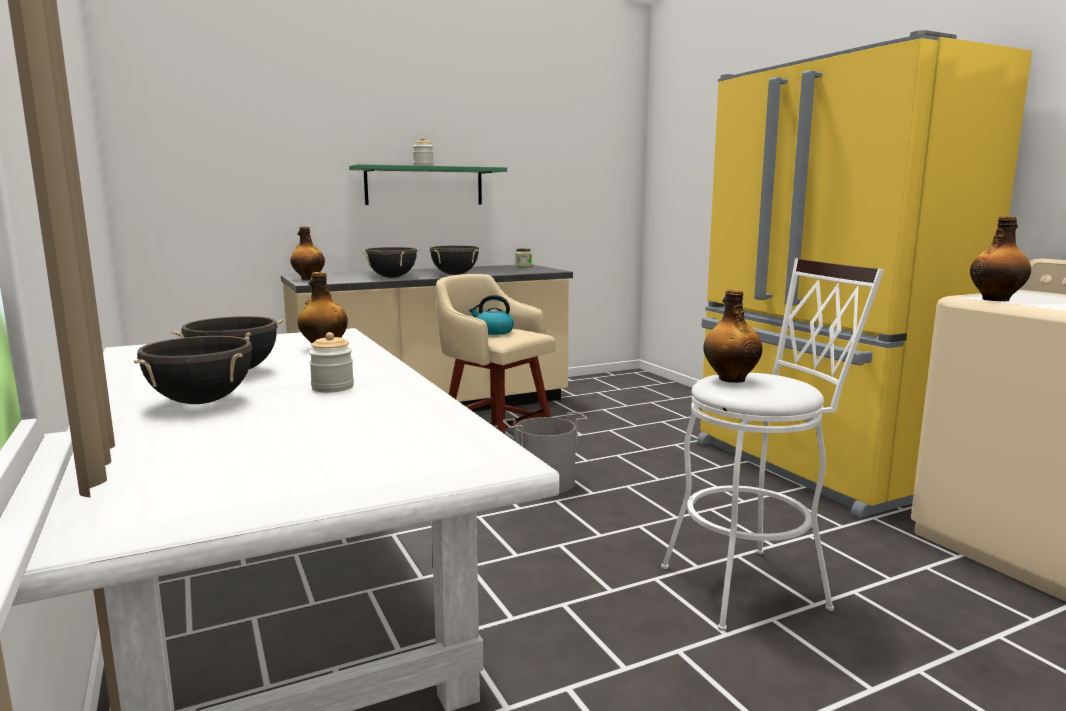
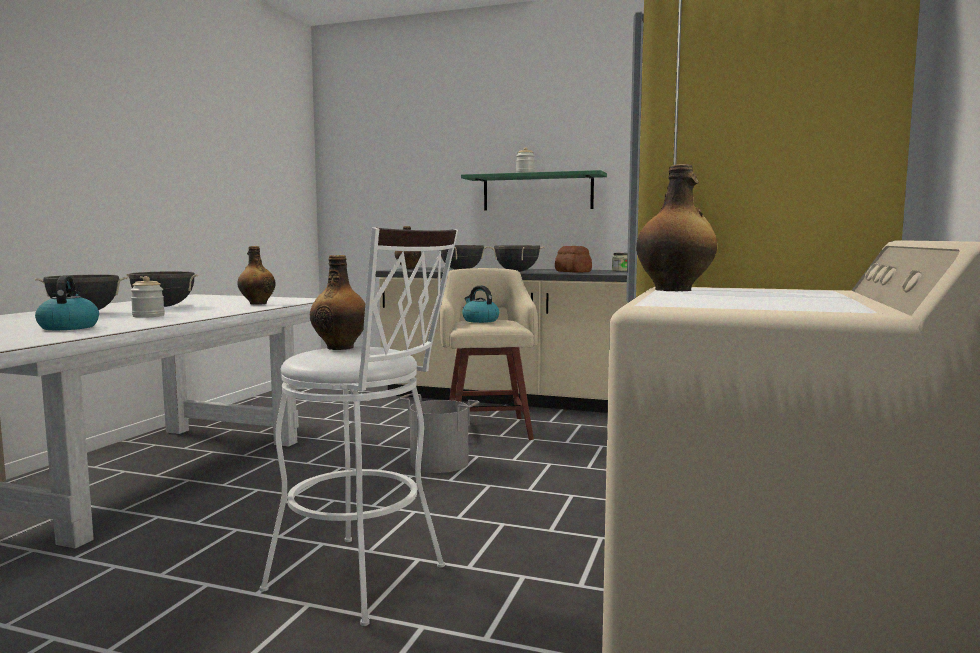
camera: 45 degrees right, 5 degrees down
(366, 422) = (68, 327): none -> kettle
(502, 271) = (573, 272): none -> bread

